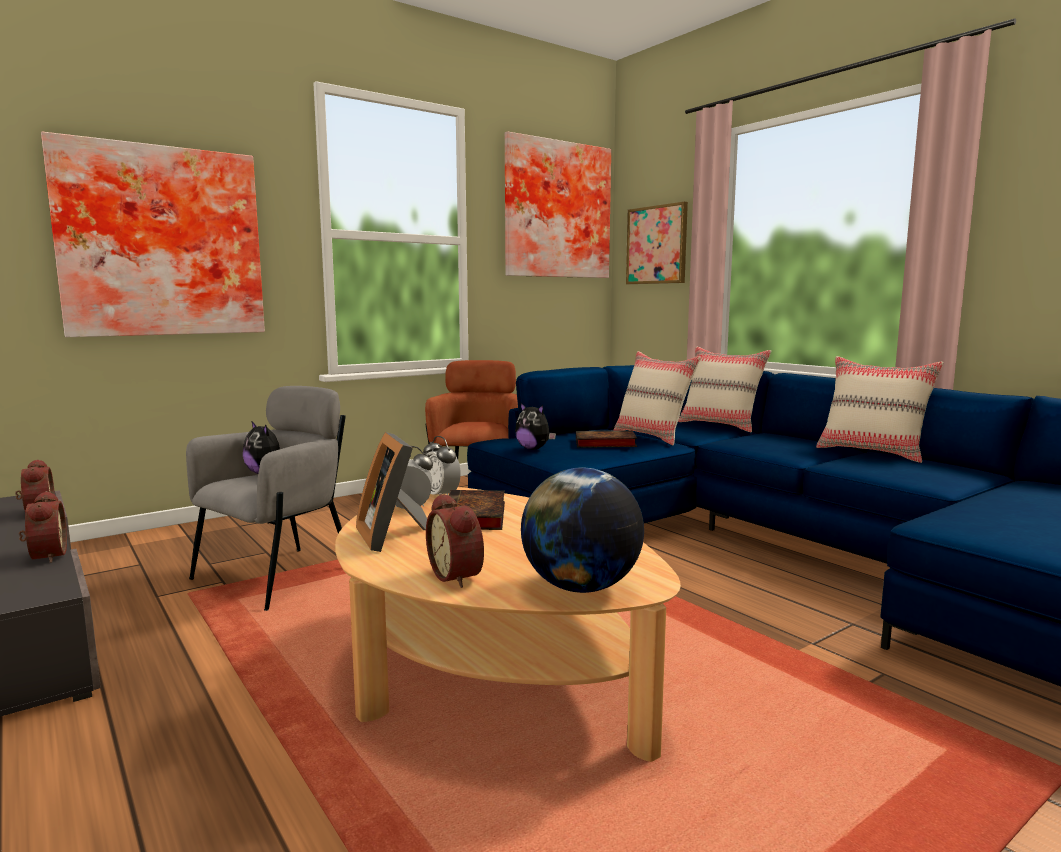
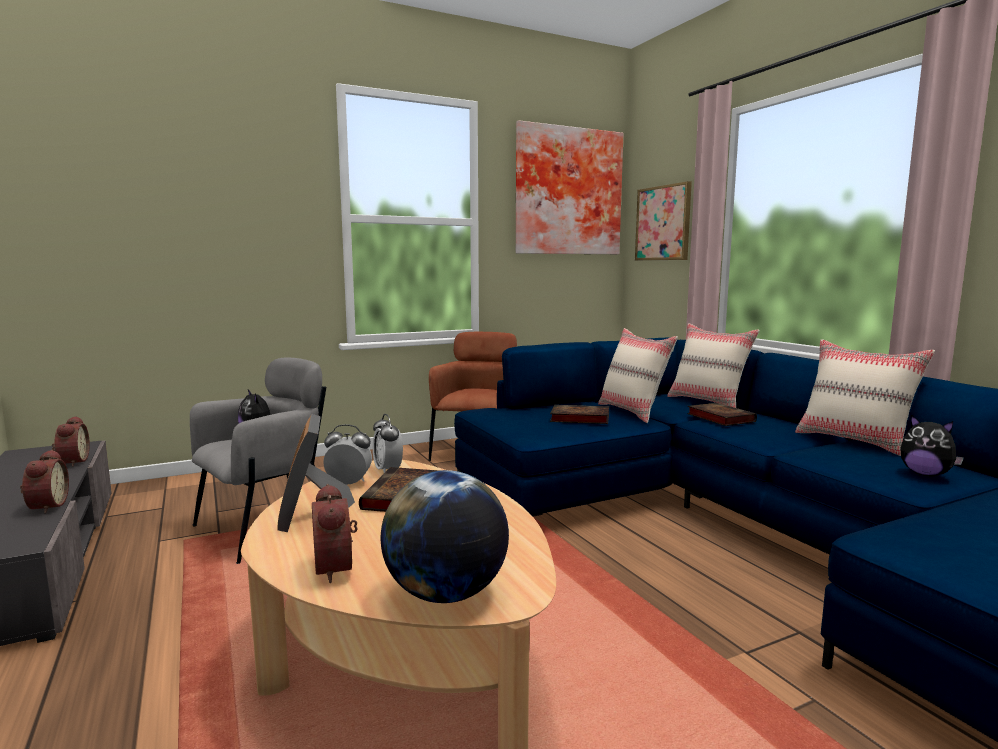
camera: 10 degrees right, 0 degrees up
(161, 242) = (199, 229): picture -> none
(533, 449) = (508, 421): plush toy -> plush toy (925, 474)
(739, 438) = (718, 418): none -> book

